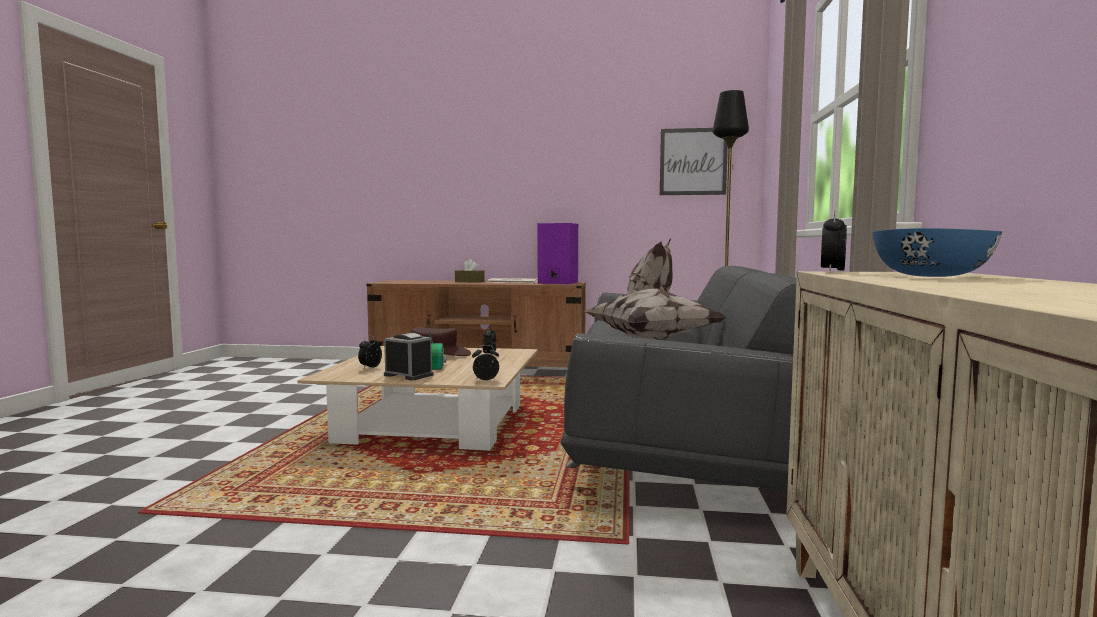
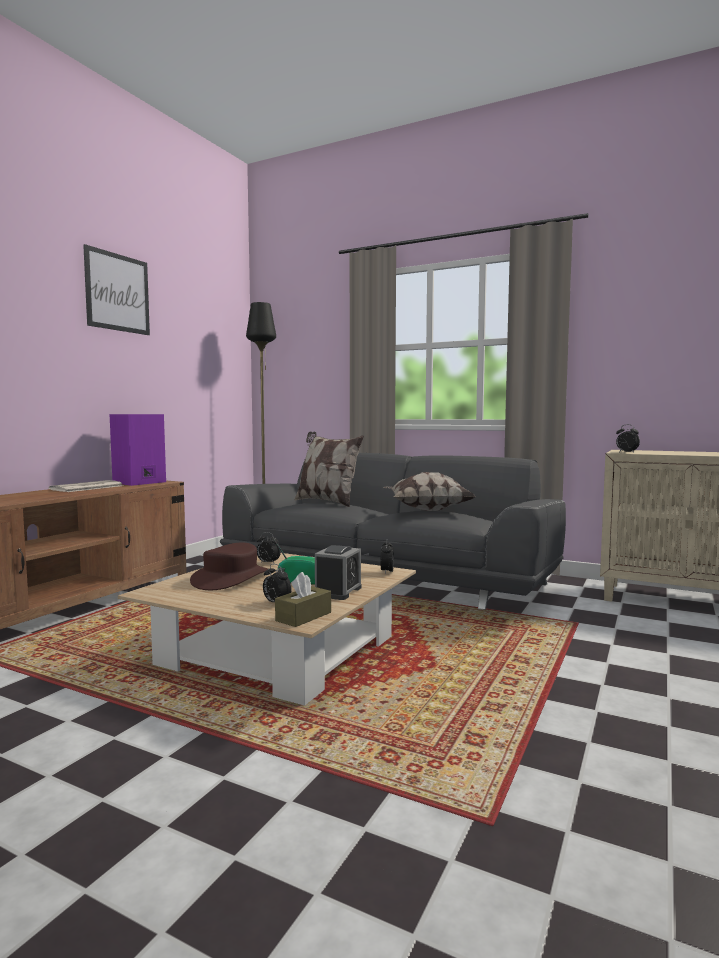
camera: 70 degrees left, 0 degrees up
(408, 375) = (338, 591): alarm clock -> alarm clock turned 150 degrees clockwise
(469, 281) = (36, 494): brown tissue box -> brown tissue box (303, 616)
(693, 161) = (212, 356): picture -> picture (117, 292)
(931, 276) = (664, 452): blue bowl -> none

